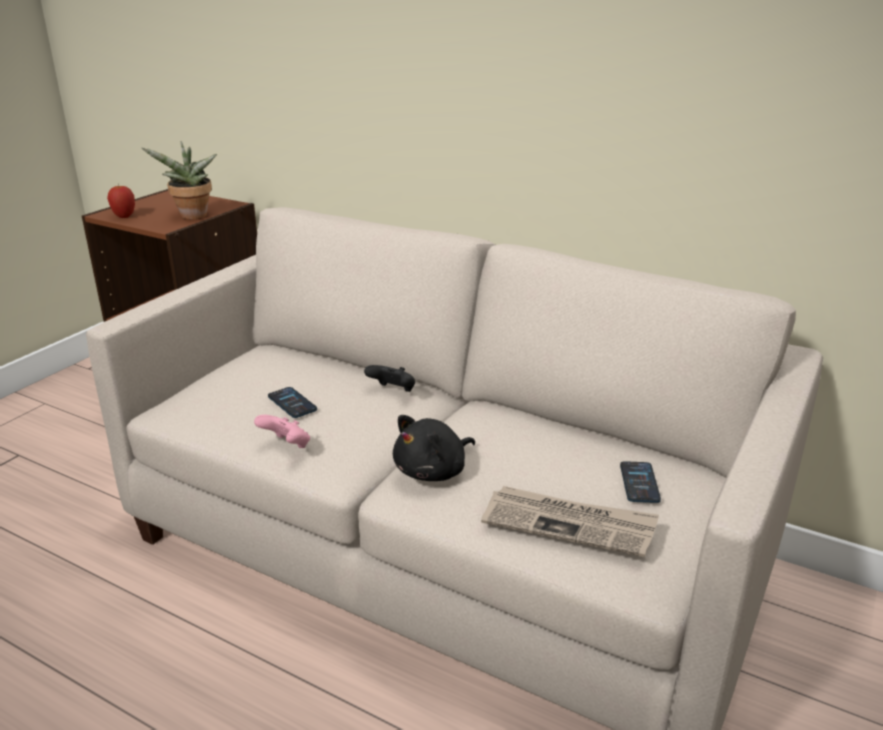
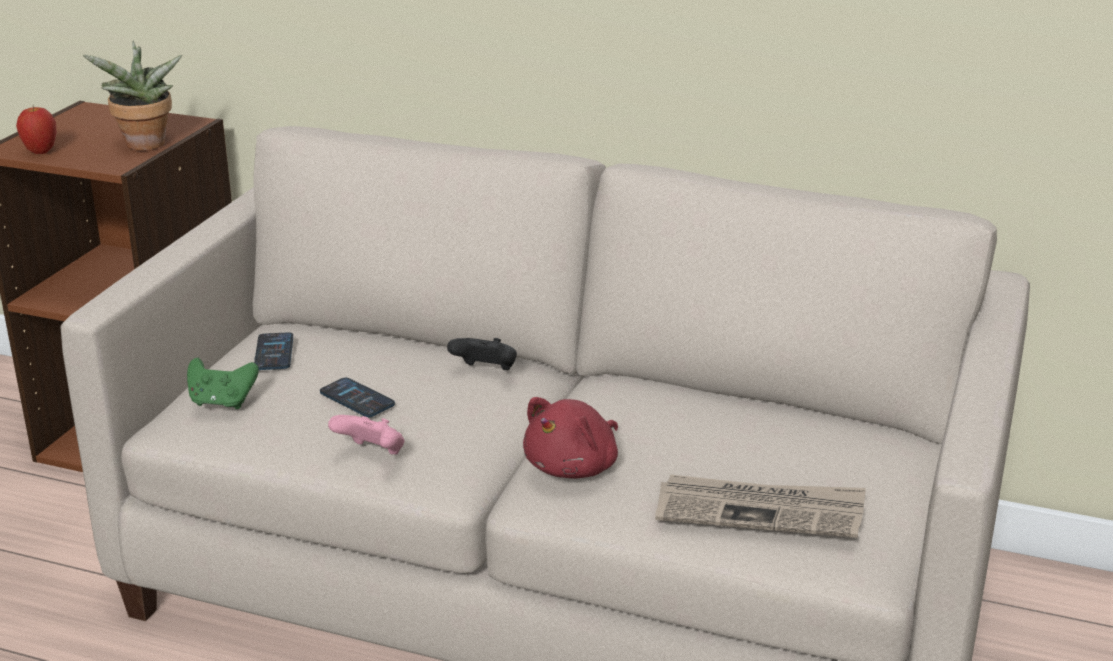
camera: 10 degrees left, 0 degrees up
(200, 397) = (222, 402): none -> green game controller
(433, 471) = (574, 467): black plush toy -> red plush toy
(639, 483) = (831, 456): phone -> phone (274, 353)

